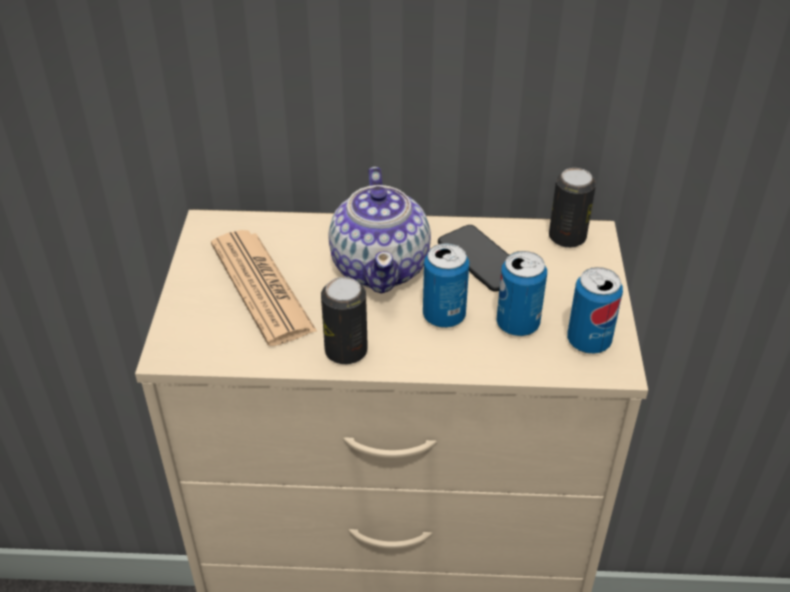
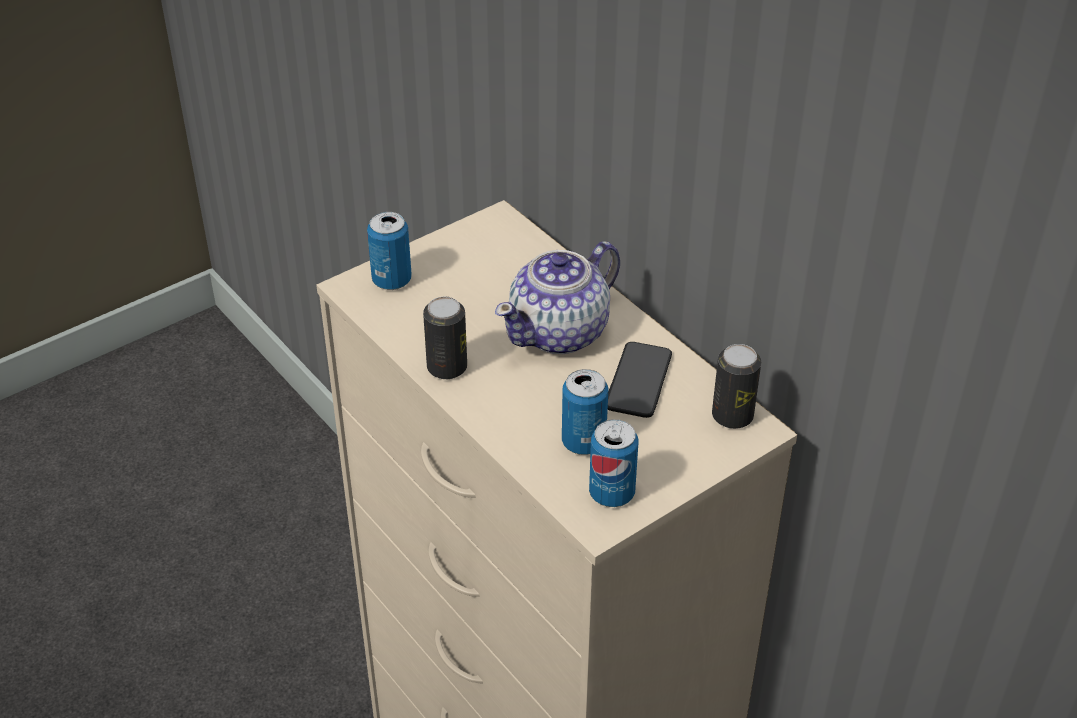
camera: 50 degrees right, 0 degrees up
(261, 287) = (463, 287): newspaper -> none
(444, 316) = (544, 396): can -> can (392, 280)

